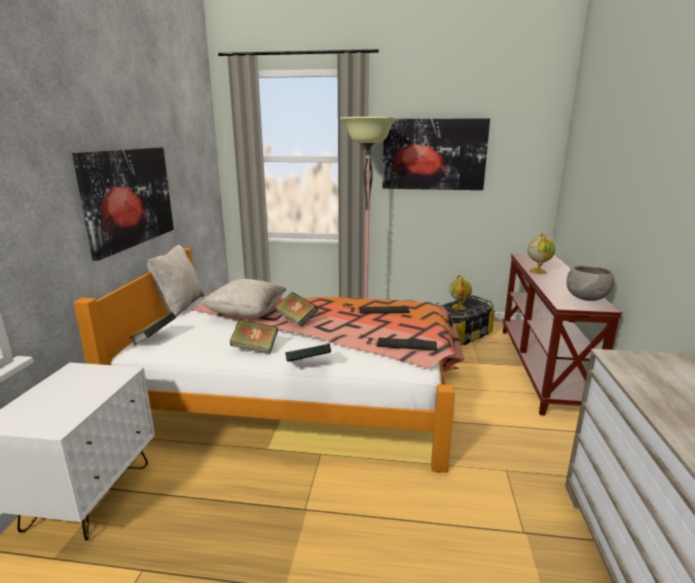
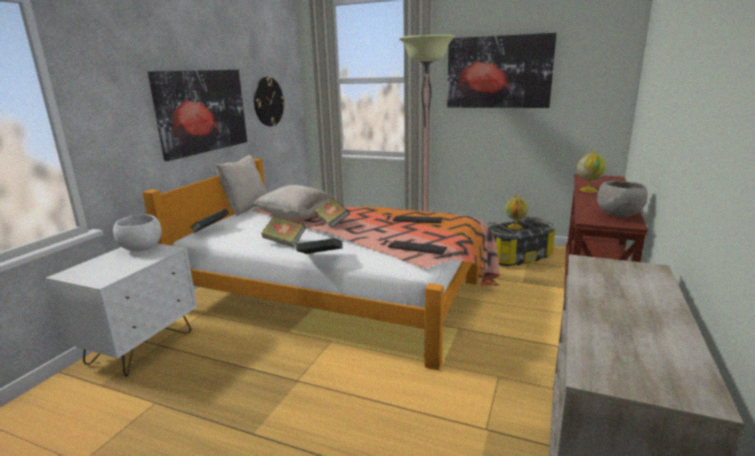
camera: 15 degrees right, 0 degrees up
(83, 374) = (141, 249): none -> white bowl
(190, 182) = (268, 101): none -> wall clock

